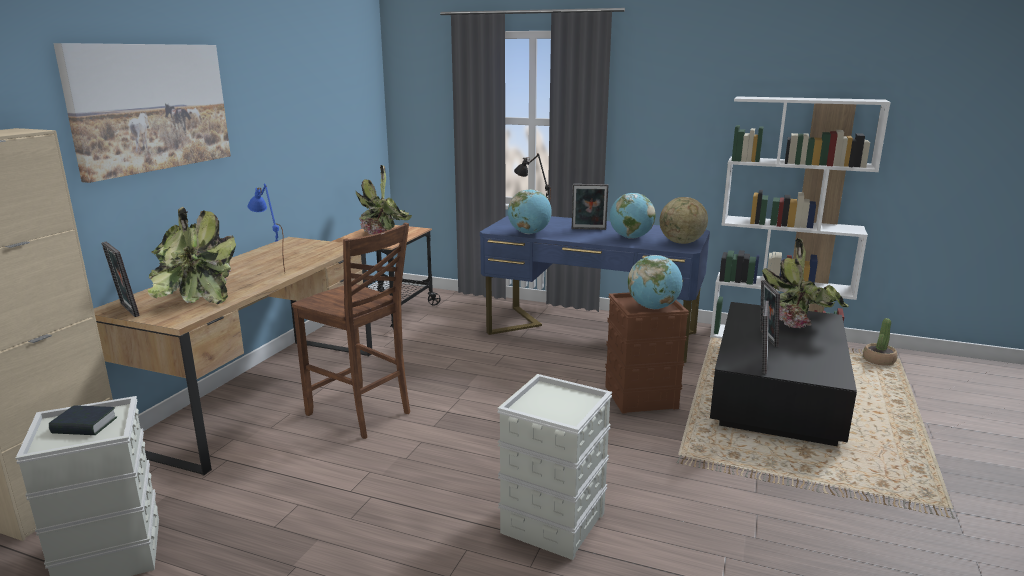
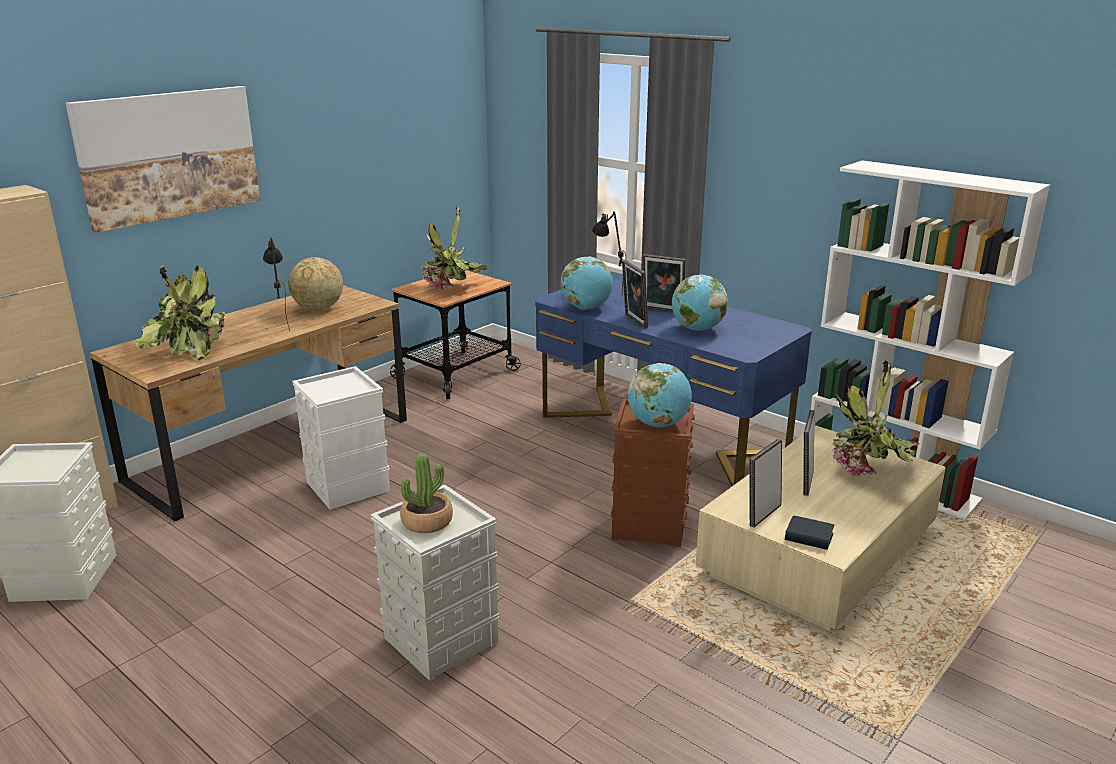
camera: 20 degrees right, 5 degrees up
(84, 426) = (39, 463): book -> book (809, 537)
(126, 310) = (123, 355): picture frame -> picture frame (633, 321)
(271, 270) = (281, 324): blue table lamp -> black table lamp
(360, 414) = (347, 487): brown chair -> white storage box
(681, 243) = (750, 344): globe -> globe (318, 308)
(777, 394) = (818, 552): black coffee table -> beige coffee table
(878, 360) = (1005, 534): potted plant -> potted plant (427, 521)

